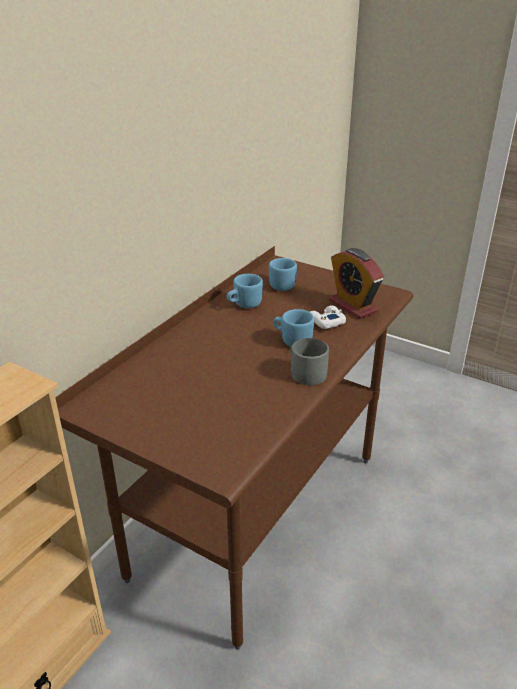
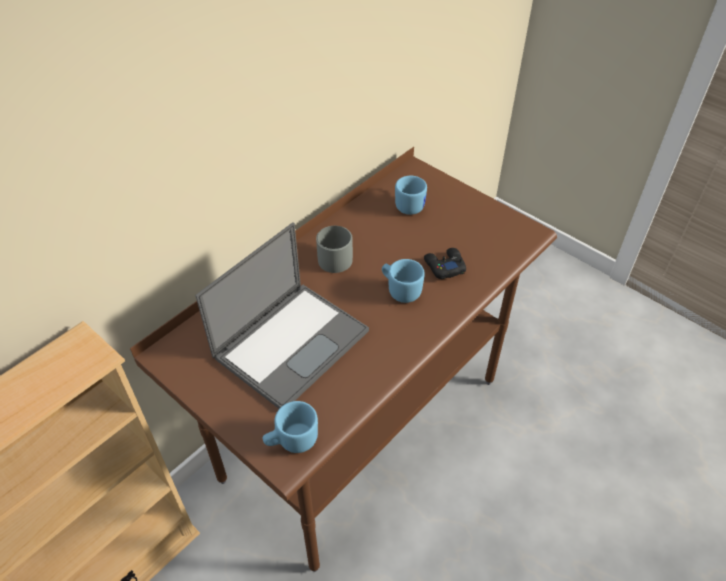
camera: 10 degrees right, 15 degrees up
(204, 385) = (292, 342): none -> laptop
(243, 305) = (360, 230): blue mug -> blue mug (291, 440)
(305, 372) = (403, 338): grey mug -> grey mug (333, 257)
(325, 321) = (444, 266): white game controller -> black game controller
(353, 306) = (481, 247): alarm clock -> none

